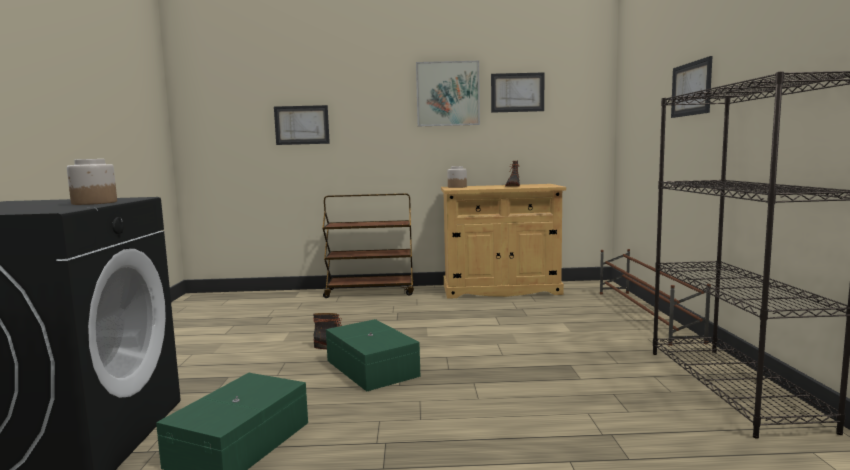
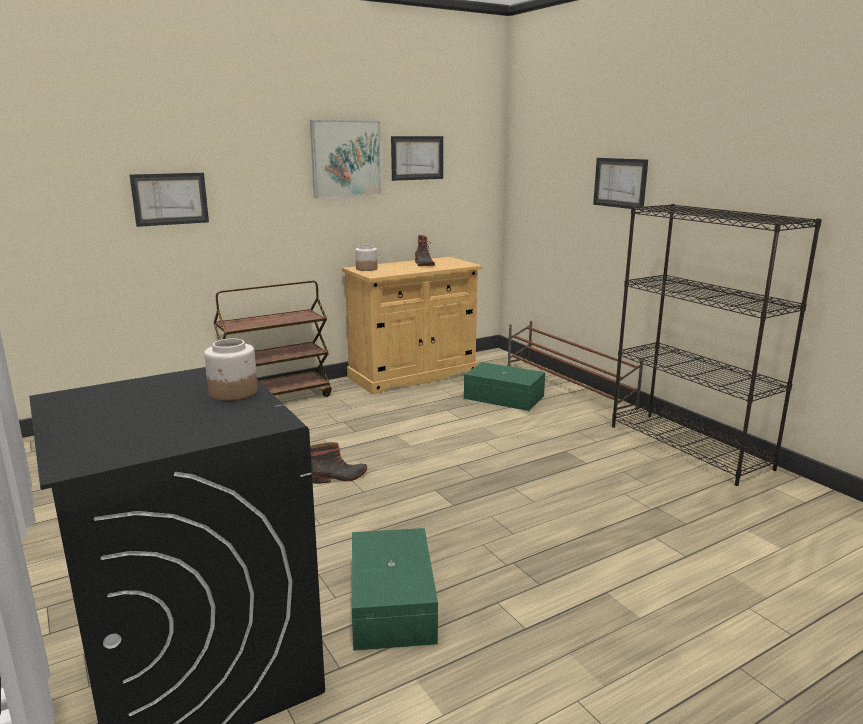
camera: 30 degrees left, 10 degrees up
(371, 369) = (405, 494): green storage box -> green storage box (504, 398)

